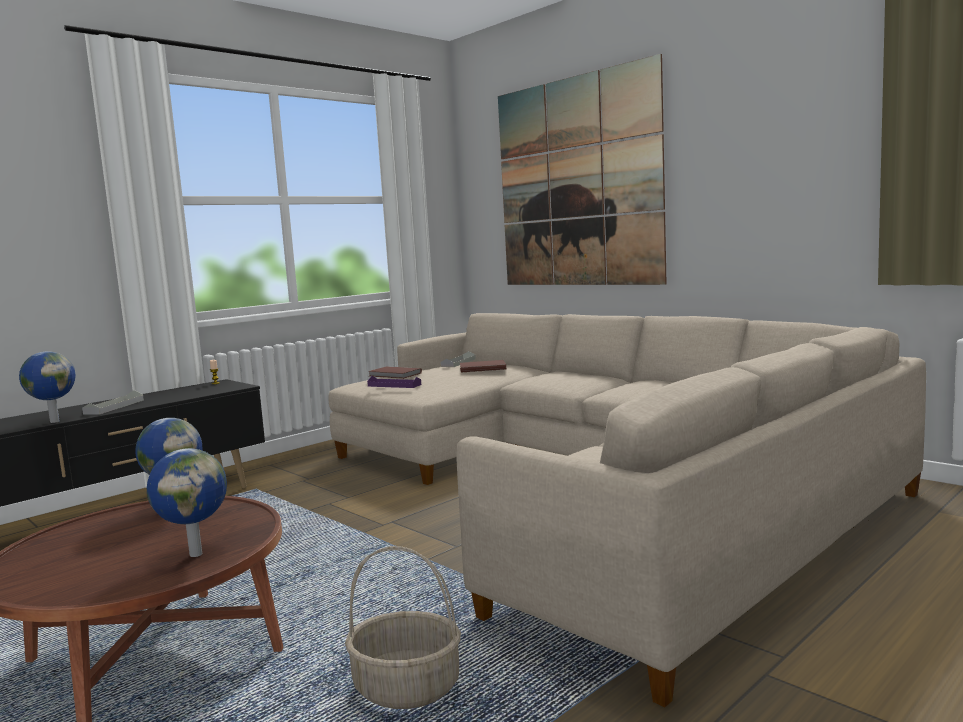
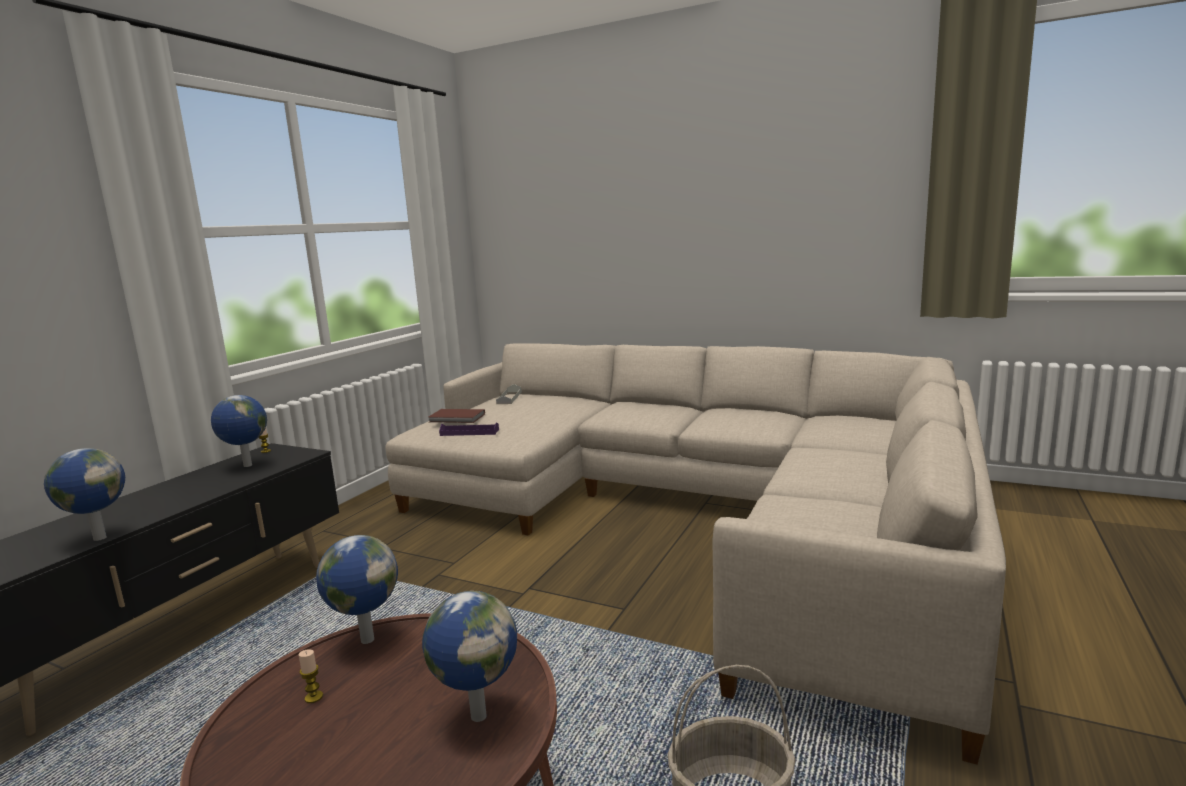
camera: 20 degrees left, 5 degrees up
(109, 530) = (314, 697): none -> candle
(114, 407) = (164, 502): grey tray -> none
(191, 391) = (247, 466): none -> globe
(482, 368) = (544, 404): brown book -> none
(577, 183) = (612, 212): picture -> none

